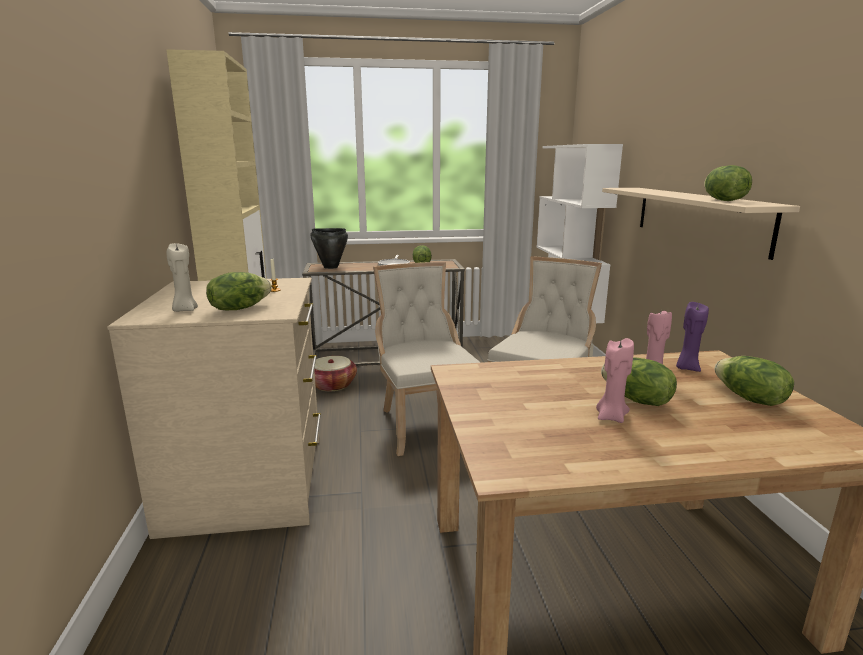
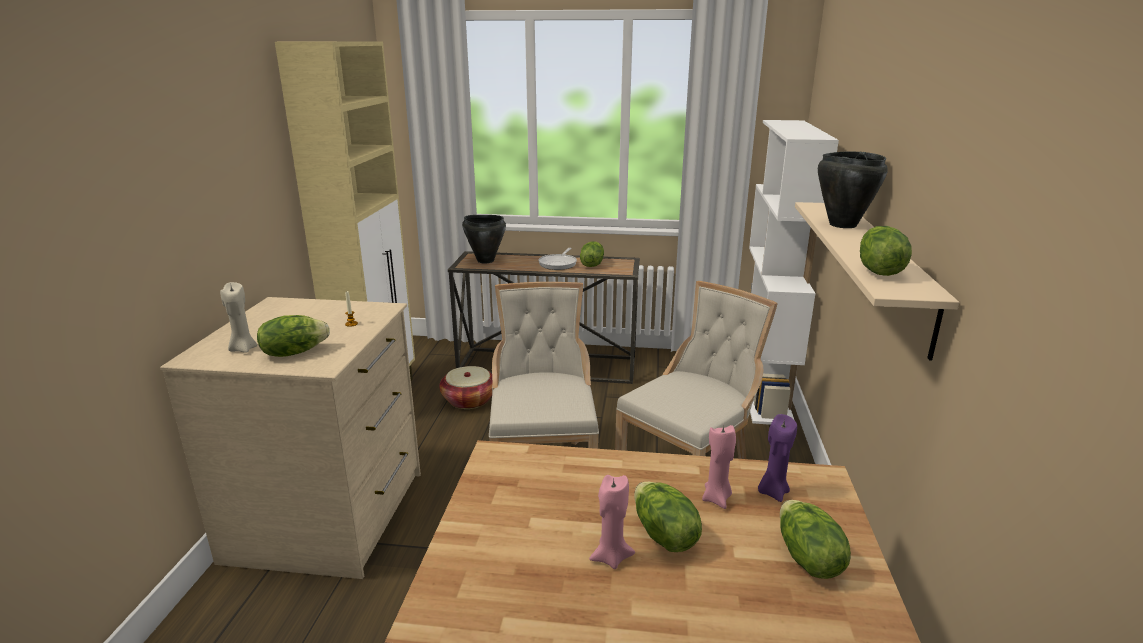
camera: 15 degrees right, 5 degrees up
(655, 191) = (842, 225): none -> black cooking pot

